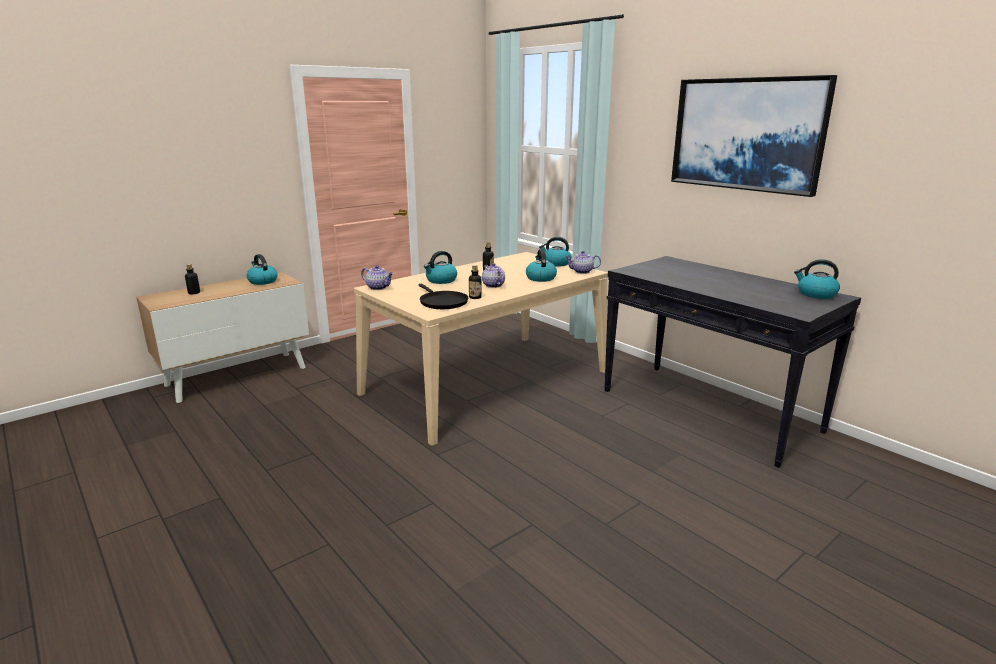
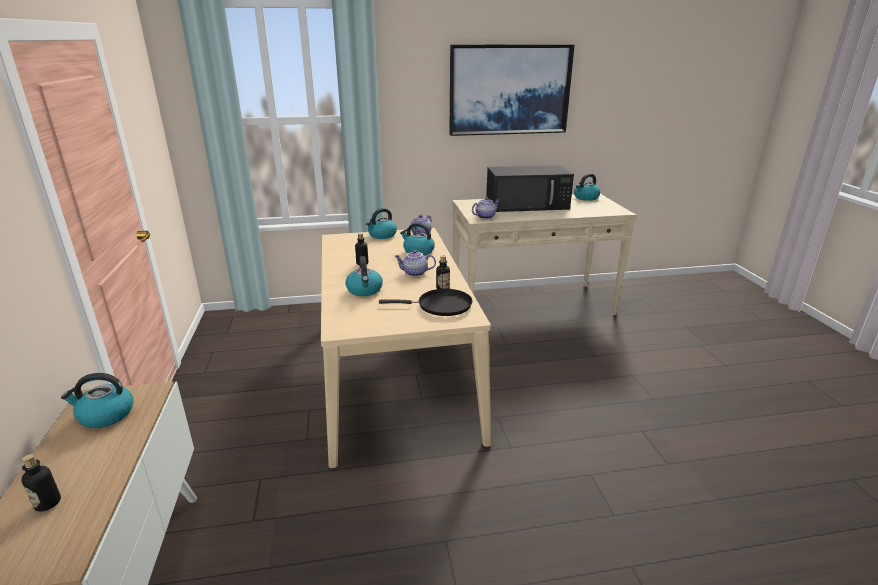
camera: 60 degrees left, 5 degrees up
(378, 287) = (344, 326): teapot -> teapot (485, 216)
(708, 410) = (532, 304): black console table -> beige console table
(720, 278) = (528, 204): none -> black microwave

